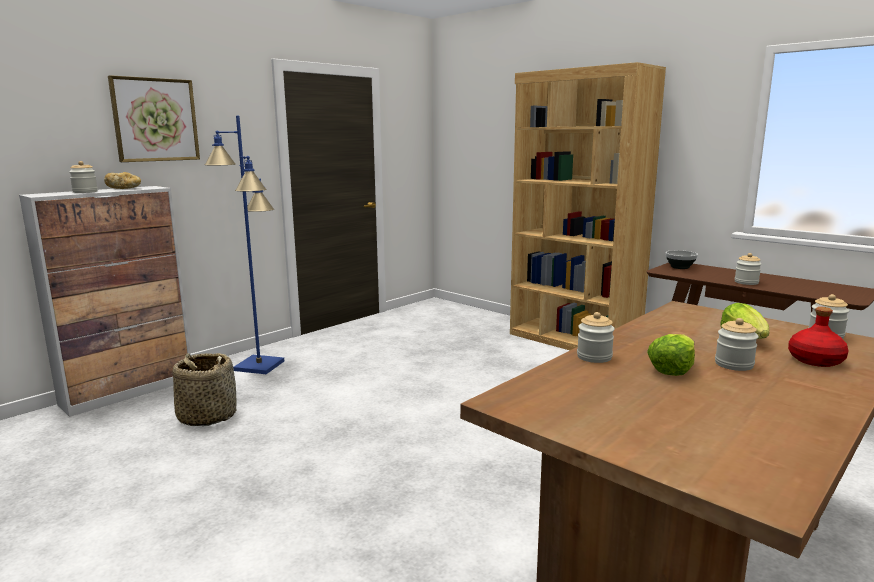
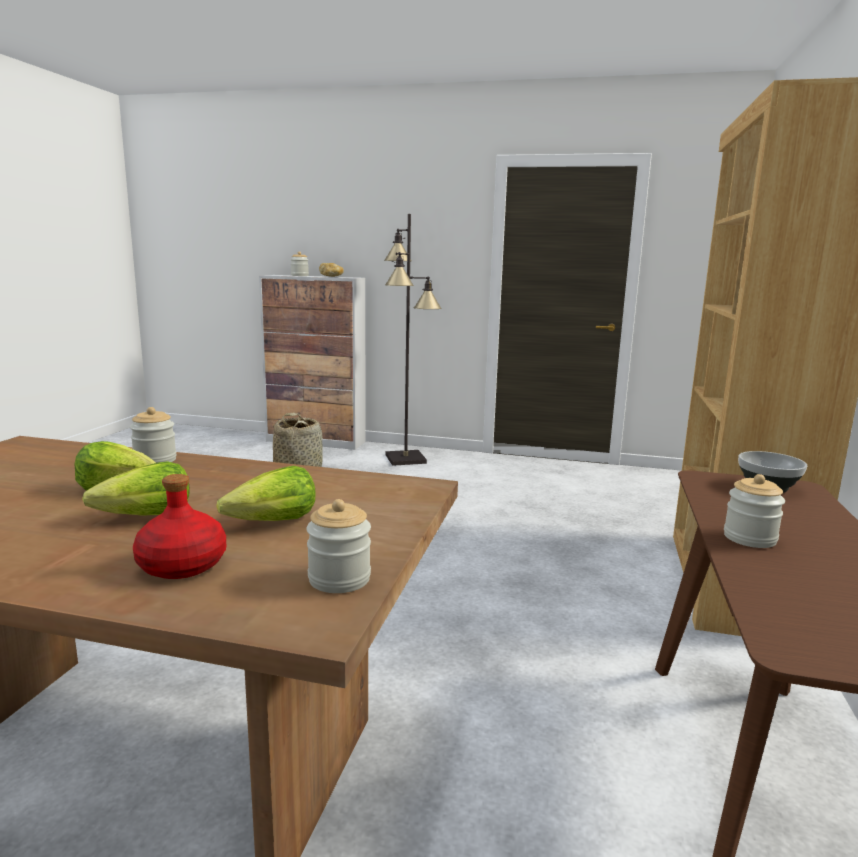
camera: 60 degrees right, 0 degrees up
(155, 120) = (373, 220): picture -> none
(259, 365) = (406, 459): blue floor lamp -> black floor lamp
(734, 364) = (146, 517): jar -> lettuce

